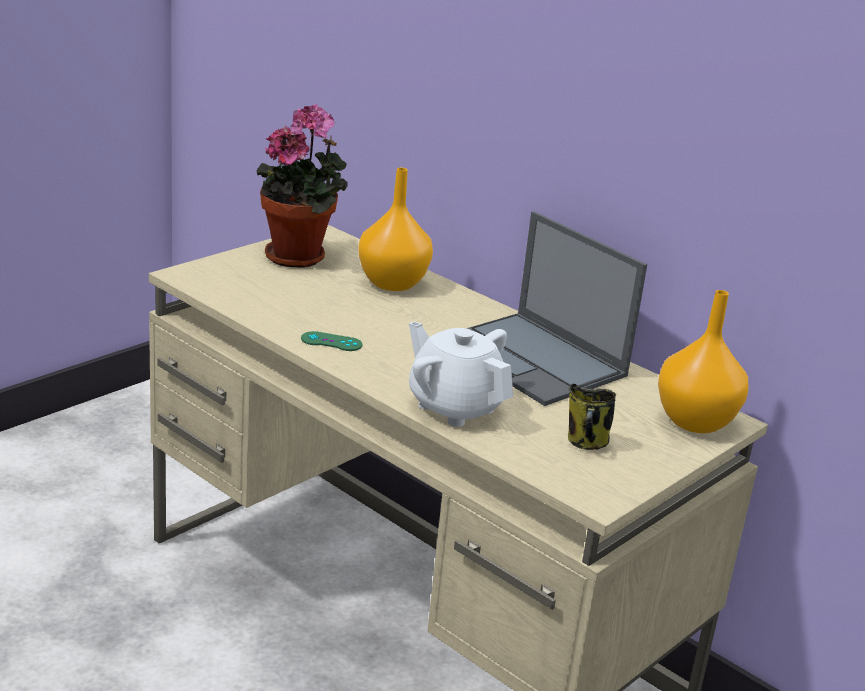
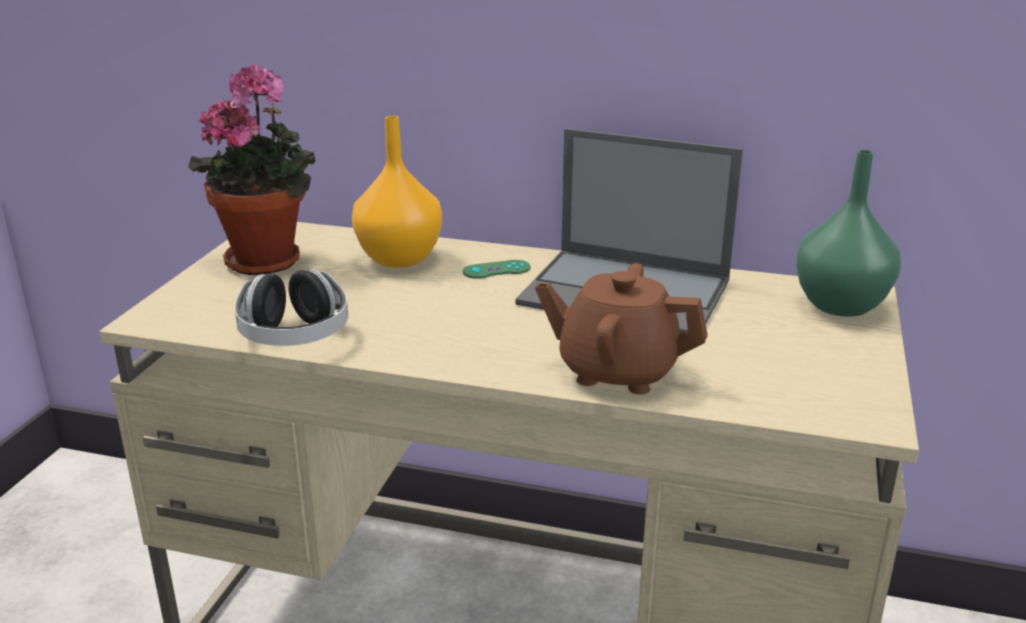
camera: 25 degrees left, 0 degrees up
(264, 315) = (295, 337): none -> headphones
(331, 342) = (405, 343): green game controller -> green game controller (496, 270)
(455, 407) = (617, 371): white teapot -> brown teapot
(587, 443) = (784, 363): mug -> none
(694, 422) = (841, 306): orange vase -> green vase

